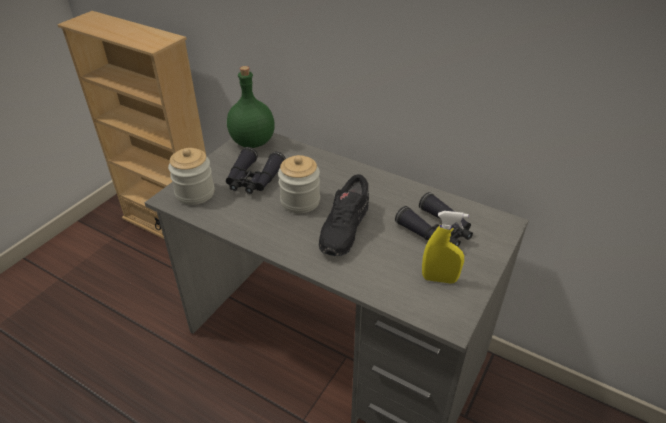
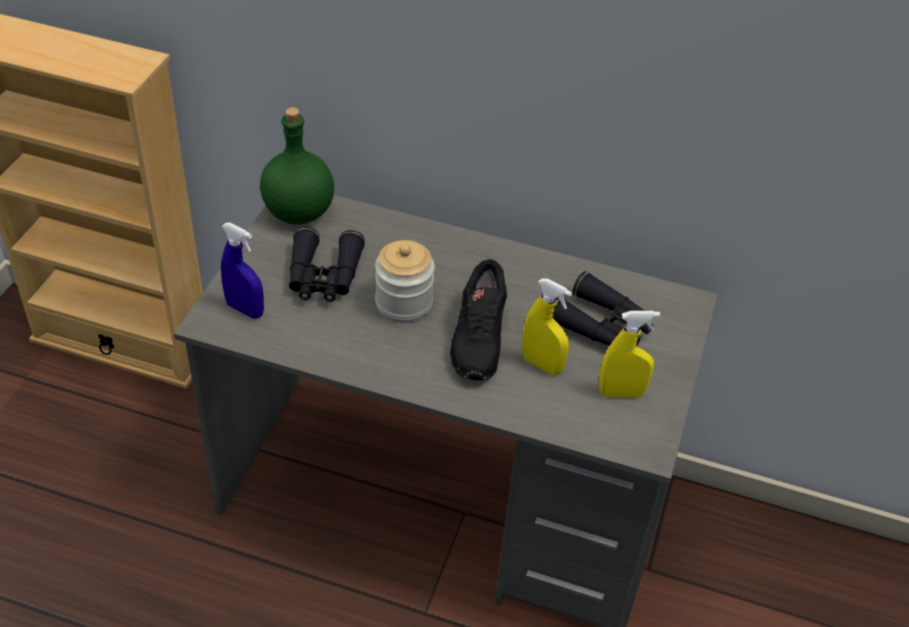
camera: 15 degrees left, 5 degrees up
(195, 193) = (245, 309): jar -> blue spray bottle
(384, 252) = (542, 365): none -> yellow spray bottle

